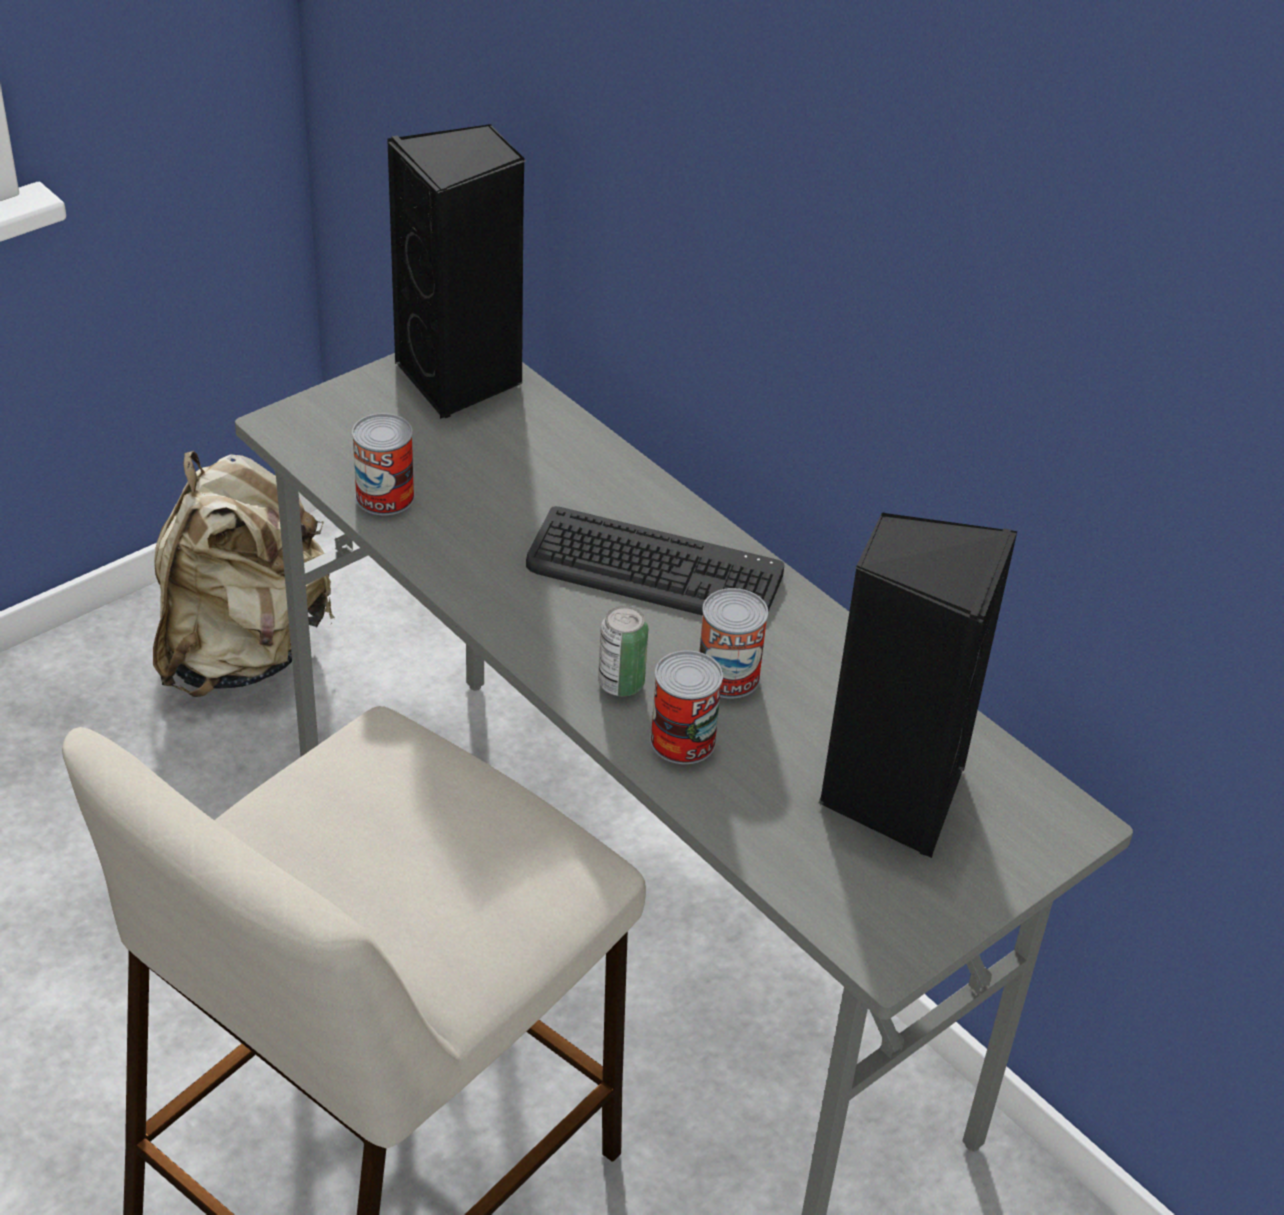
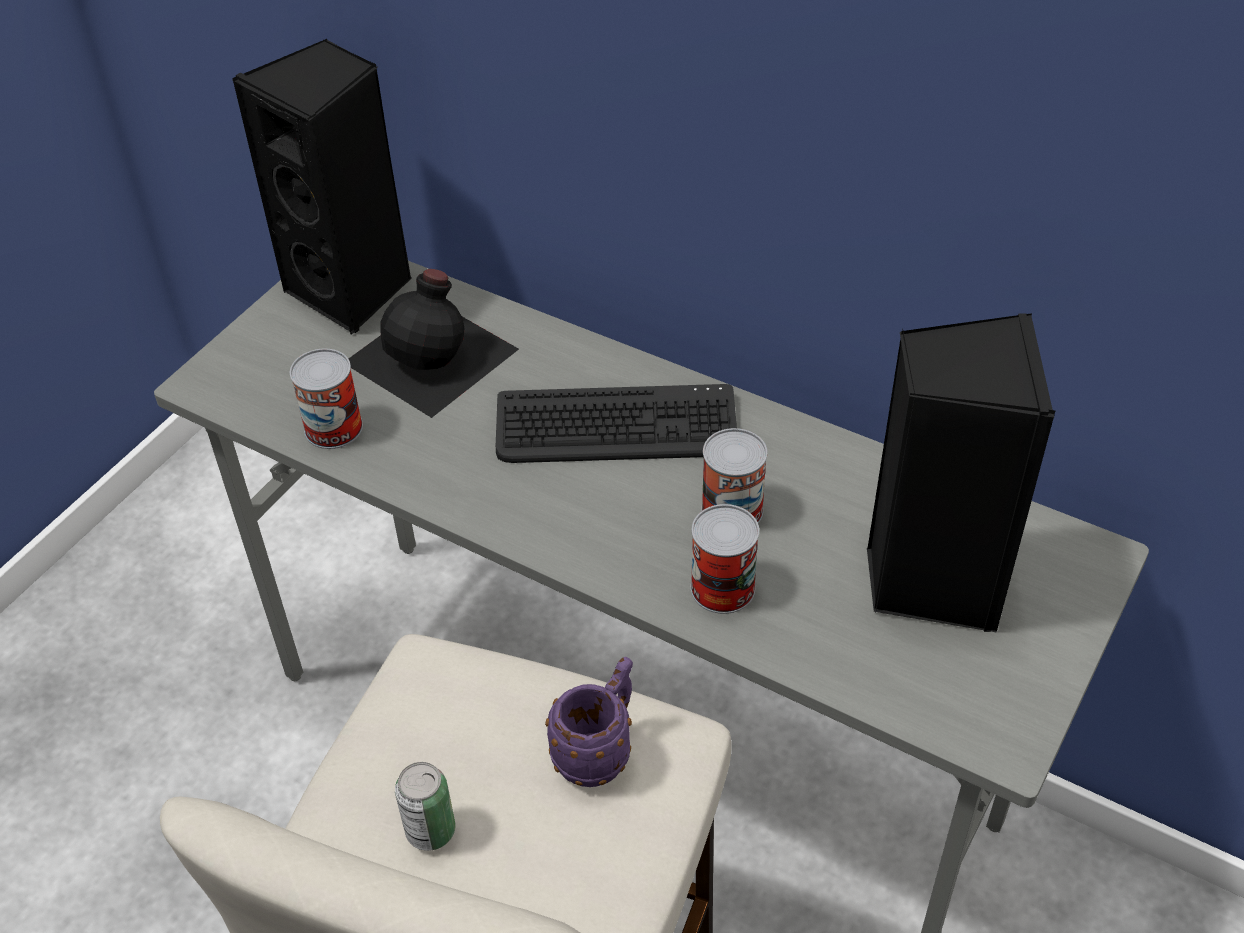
camera: 15 degrees left, 5 degrees up
(242, 651) = (186, 581): beige backpack -> none
(507, 853) = (599, 750): none -> purple mug
(510, 458) = (434, 355): none -> black bottle
(621, 683) = (640, 549): can -> can (430, 830)

